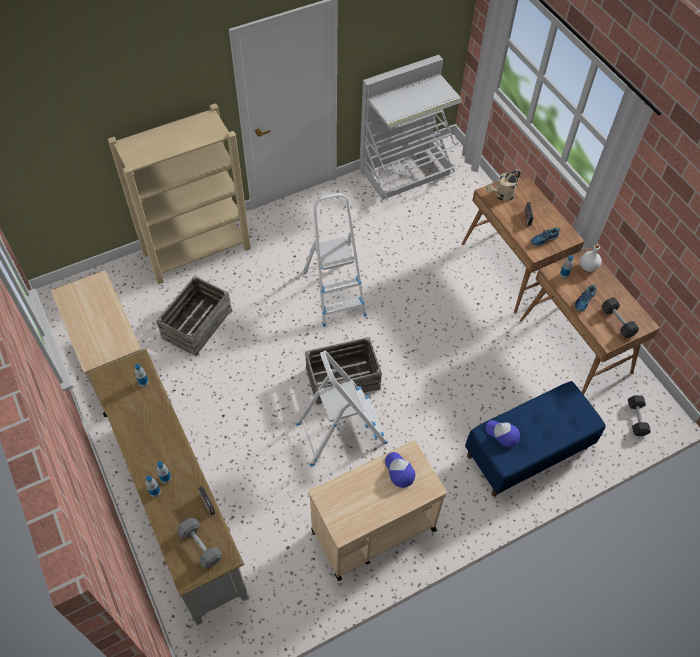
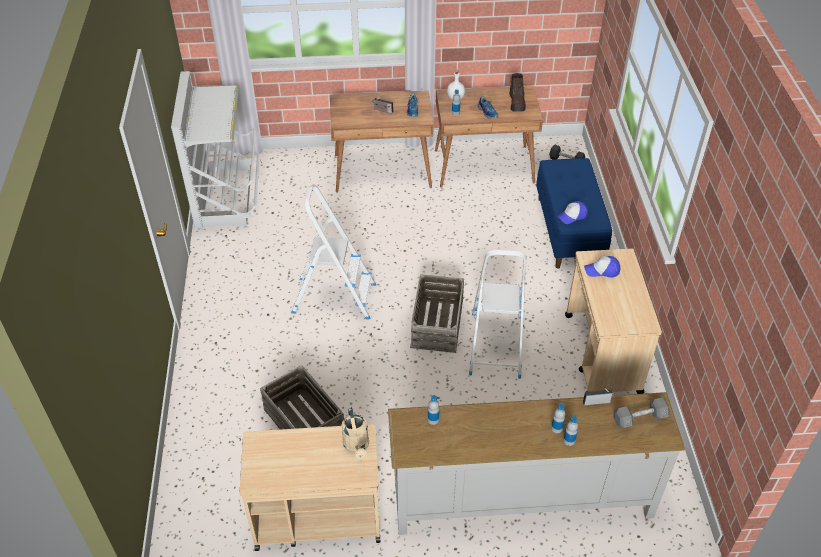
camera: 65 degrees left, 10 degrees down
(197, 250) = (202, 395): beige bookcase -> none
(501, 196) = (349, 115): beige watering can -> beige watering can (357, 447)
(617, 322) = (517, 103): black dumbbell -> brown boot

